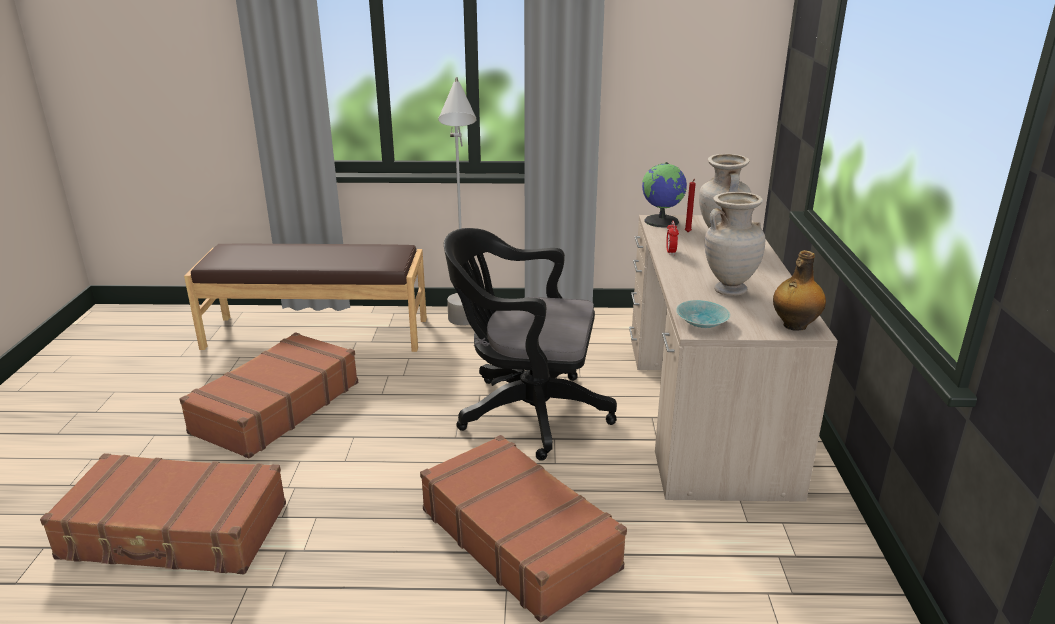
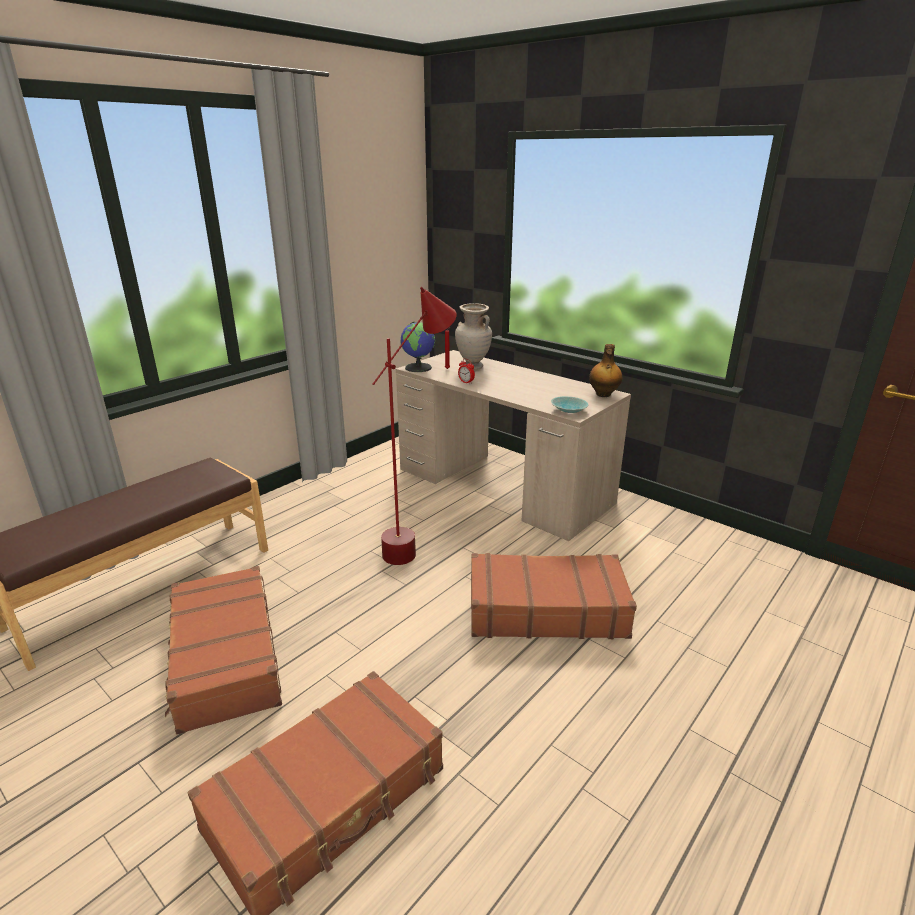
camera: 50 degrees left, 0 degrees up
(465, 330) = (277, 517): grey floor lamp -> none
(526, 412) = (419, 543): black office chair -> red floor lamp
(729, 290) = (540, 390): beige vase -> none

